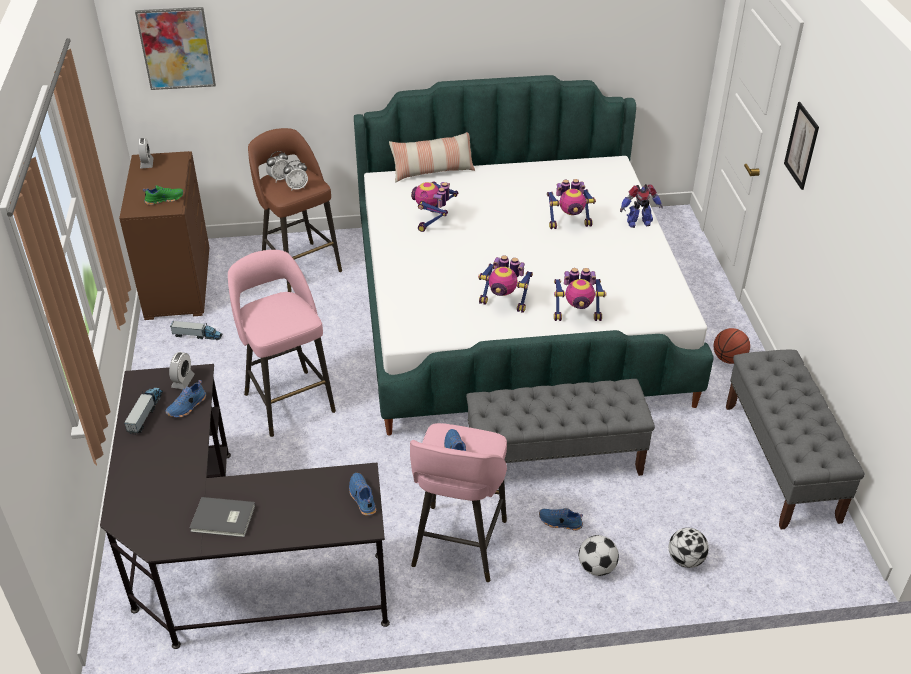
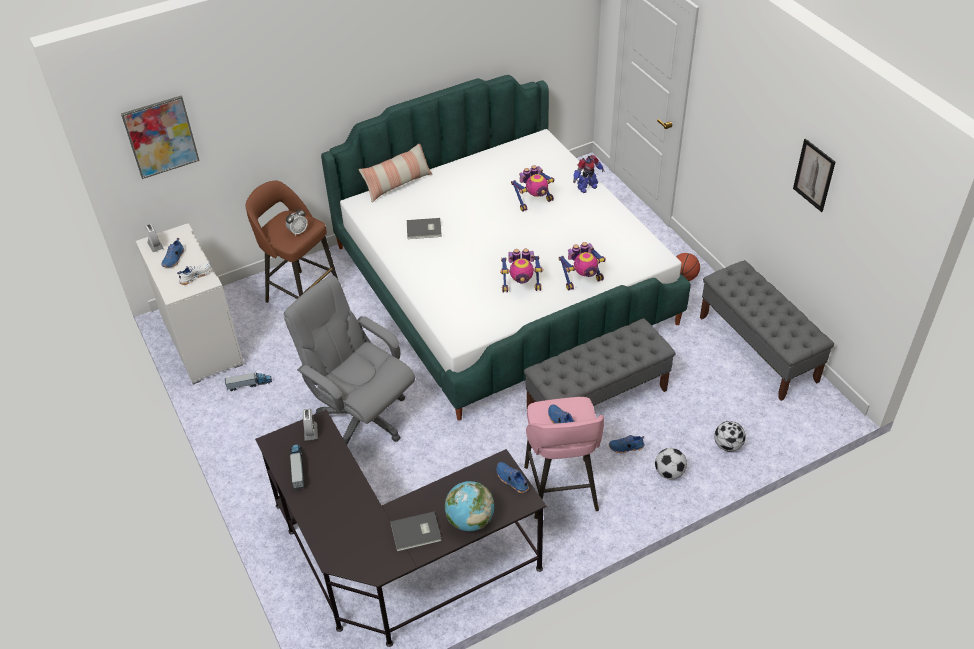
camera: 20 degrees left, 5 degrees up
(164, 199) = (195, 276): green shoe -> white shoe
(177, 283) = (201, 342): brown dresser -> white dresser
(187, 407) = (329, 452): blue shoe -> blue shoe (174, 259)
(279, 178) = (277, 227): alarm clock -> none
(288, 401) = (362, 417): pink stool -> grey office chair
(289, 525) = (470, 520): none -> globe
(433, 221) = (424, 230): toy robot -> grey book
(801, 145) = (716, 103): picture -> picture (814, 175)

